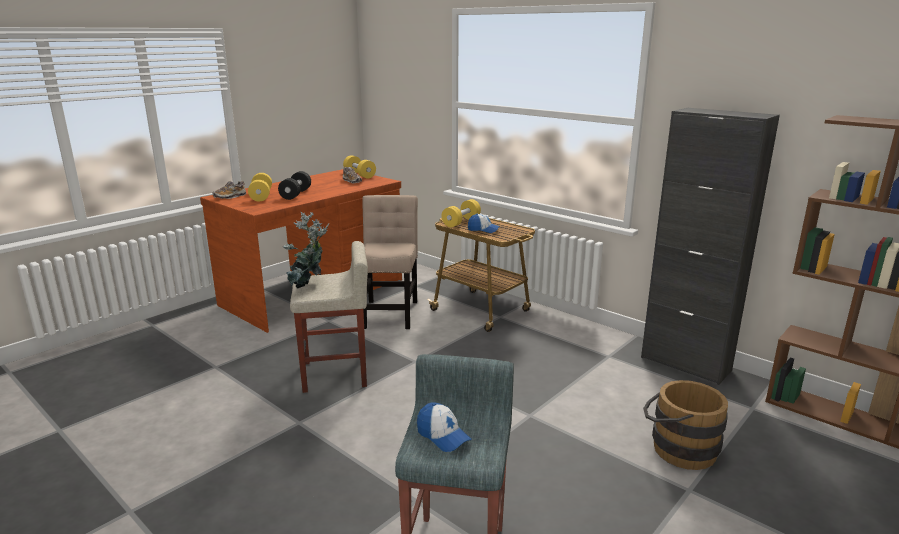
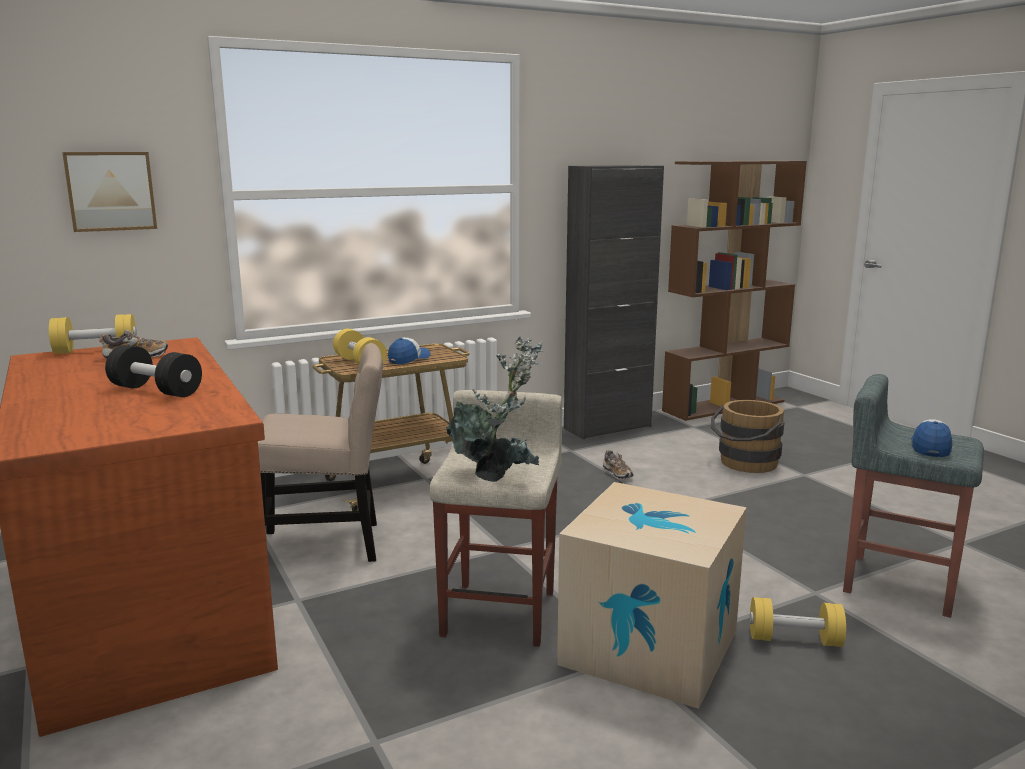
camera: 70 degrees left, 5 degrees down
(230, 197) = (57, 435): shoe -> shoe (617, 473)
(261, 196) = (113, 412): yellow dumbbell -> yellow dumbbell (794, 639)
(311, 429) = (649, 647): none -> cardboard box
(390, 312) = (328, 544): beige chair -> beige chair turned 150 degrees clockwise
(410, 96) = (110, 191): none -> picture
(443, 436) = (930, 447): cap -> cap turned 45 degrees counterclockwise

